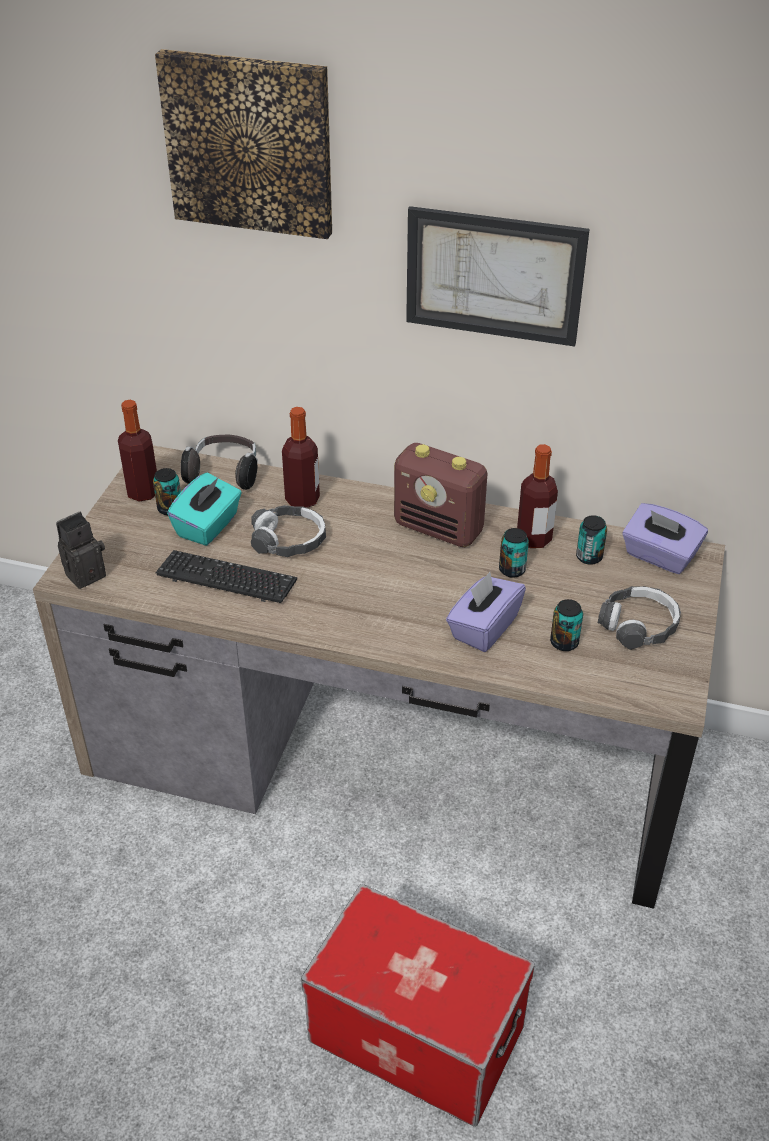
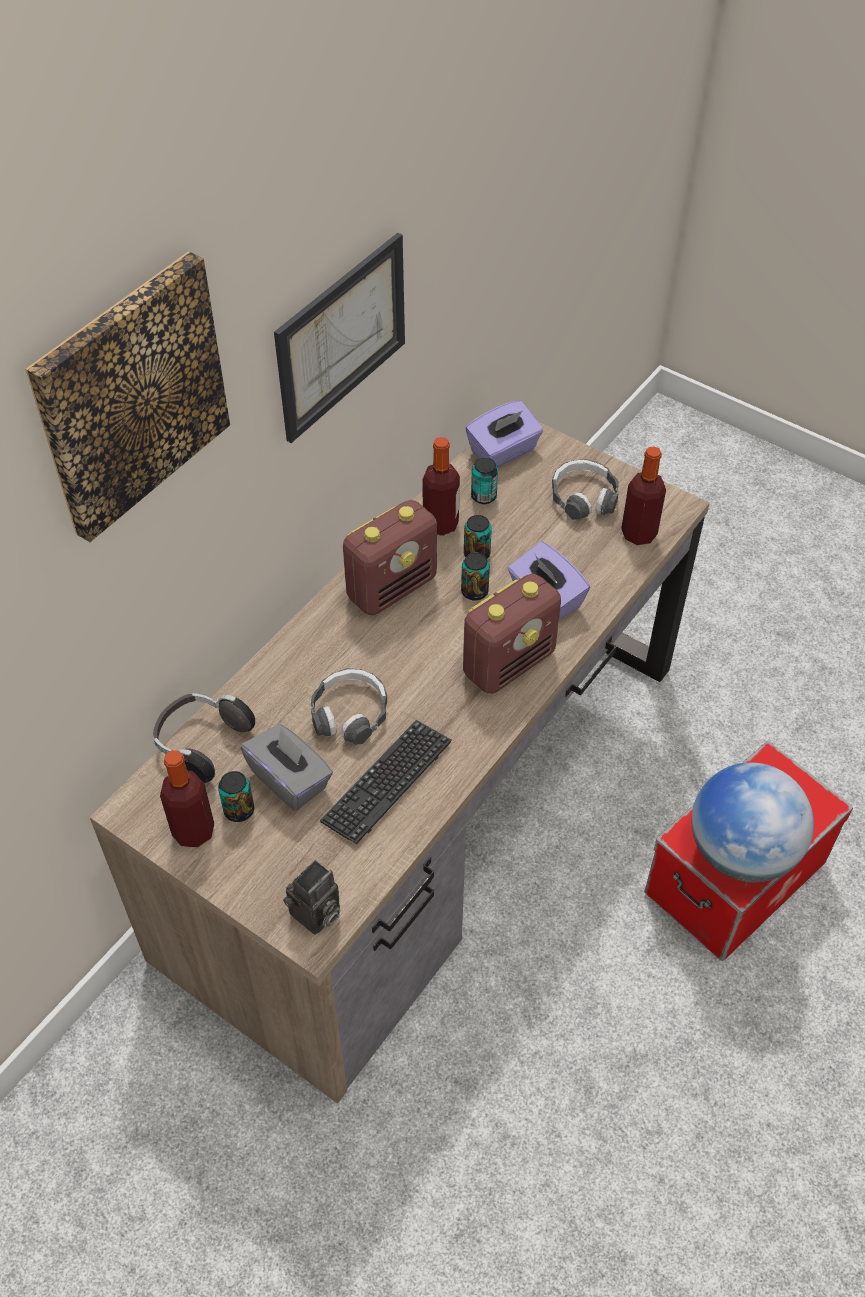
camera: 70 degrees left, 10 degrees up
(86, 573) = (315, 916): camera -> camera turned 120 degrees counterclockwise
(208, 526) = (290, 780): turquoise tissue box -> grey tissue box
(302, 500) = (288, 684): bottle -> bottle (639, 533)
(375, 963) = (741, 851): none -> globe
(392, 621) = (509, 662): none -> radio
(564, 642) = (585, 551): can -> can (474, 591)

